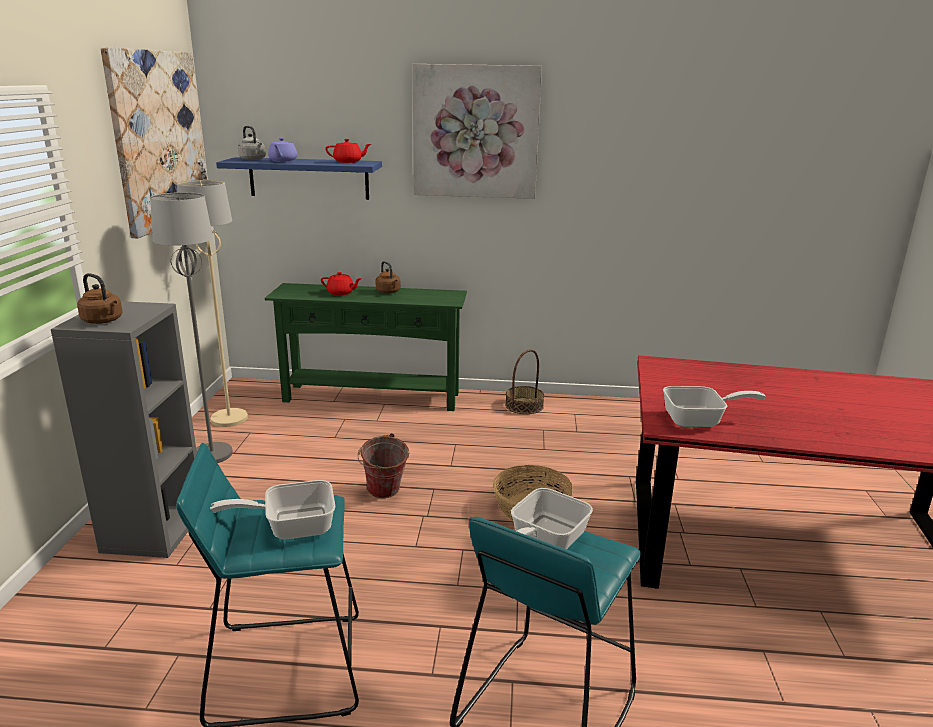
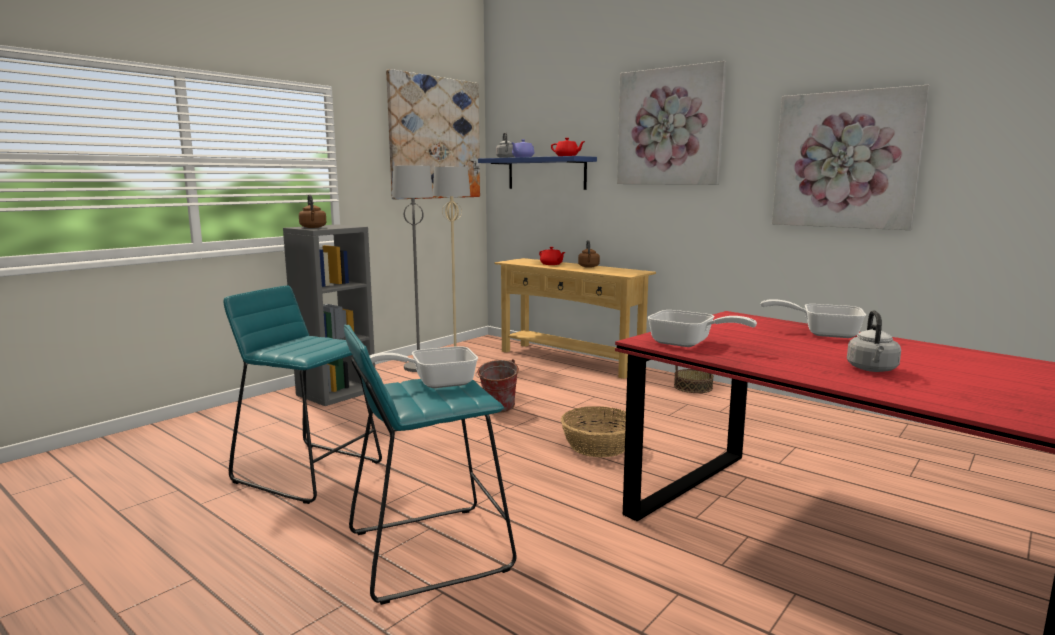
camera: 35 degrees right, 10 degrees down
(290, 526) = (306, 346): frying pan -> frying pan (822, 333)
(372, 397) = (570, 360): green console table -> beige console table
(660, 178) = (845, 160): none -> picture
(854, 421) = (872, 369): none -> grey kettle

